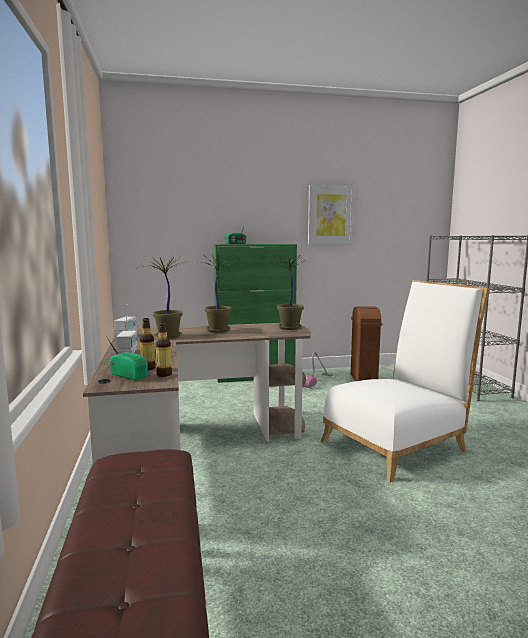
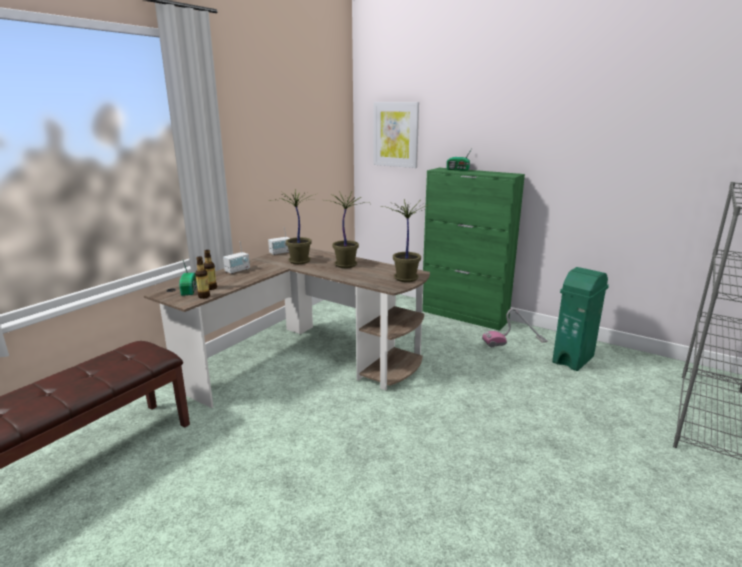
camera: 45 degrees right, 10 degrees up
(330, 215) = (585, 140): picture -> picture (396, 134)
(363, 379) = (573, 359): brown trash can -> green trash can
(399, 443) = (458, 439): white chair -> none

